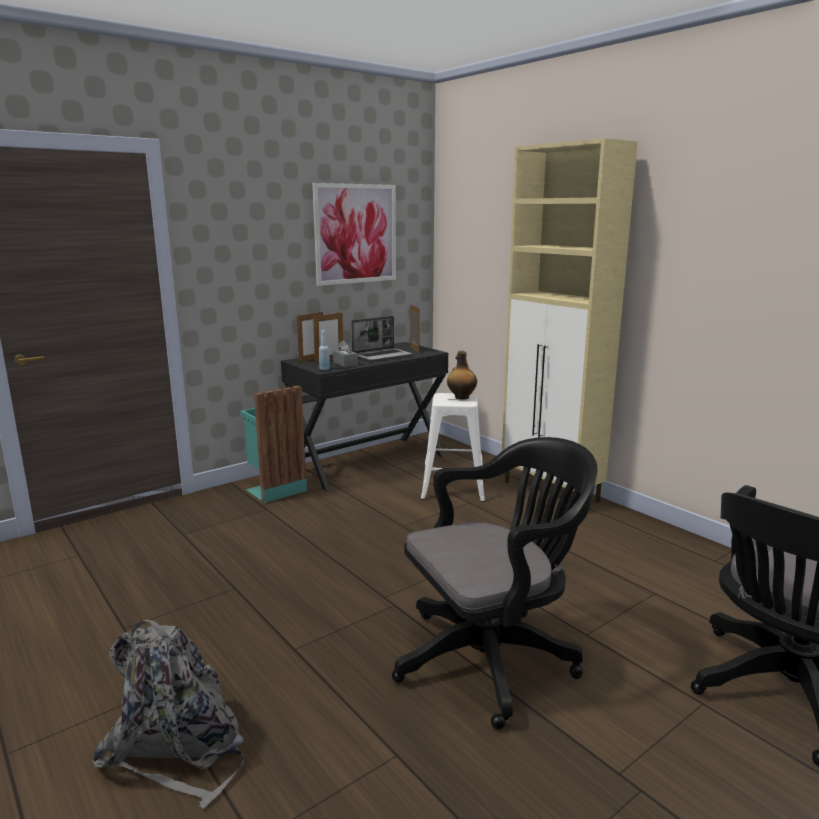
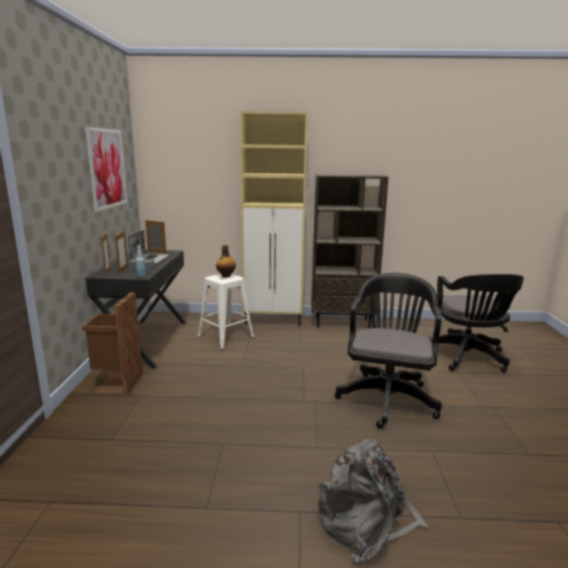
camera: 50 degrees left, 0 degrees up
(274, 489) = (117, 382): turquoise trash can -> brown trash can
(653, 534) = (342, 323): none -> brown bookcase

